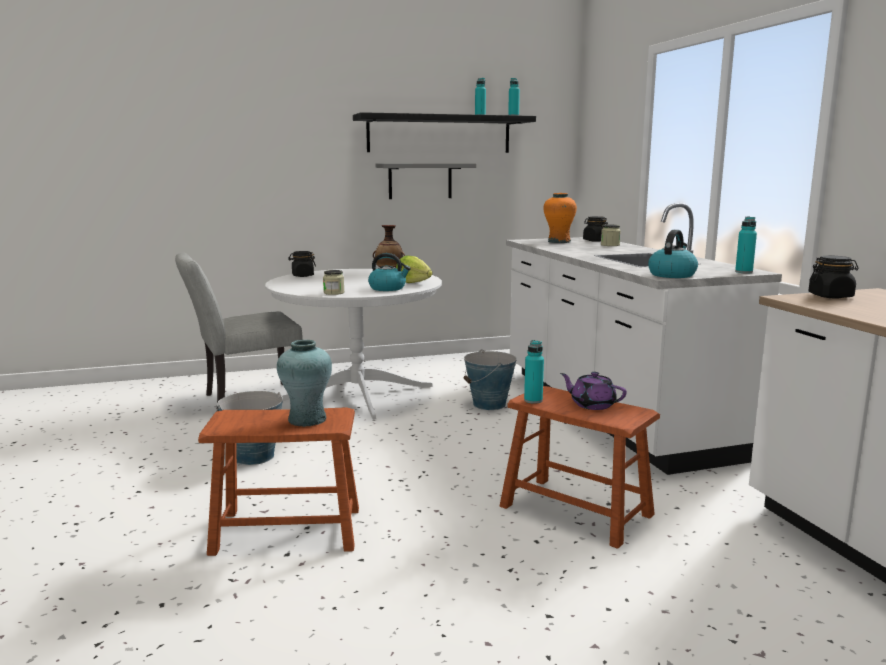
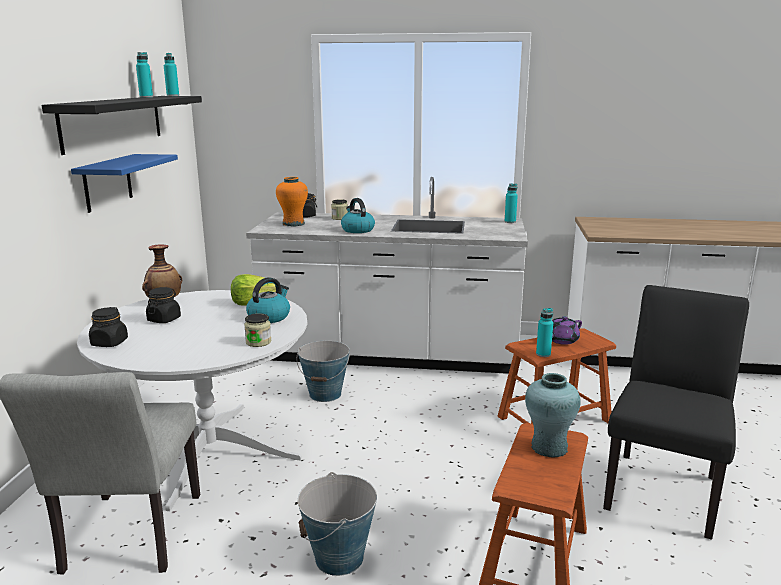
camera: 65 degrees left, 5 degrees up
(420, 181) = (107, 182): grey shelf -> blue shelf
(482, 596) = (664, 487): none -> black chair
(672, 275) = (507, 234): kettle -> kettle (357, 230)
(830, 296) = (598, 227): black jar -> black jar (164, 319)

